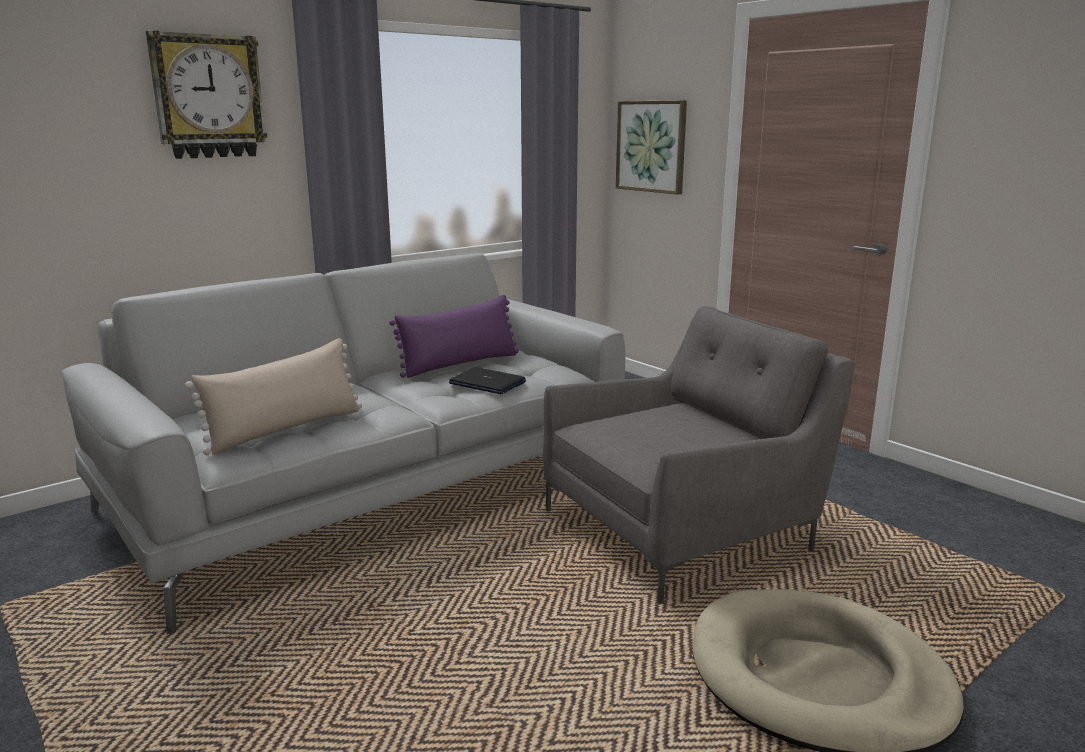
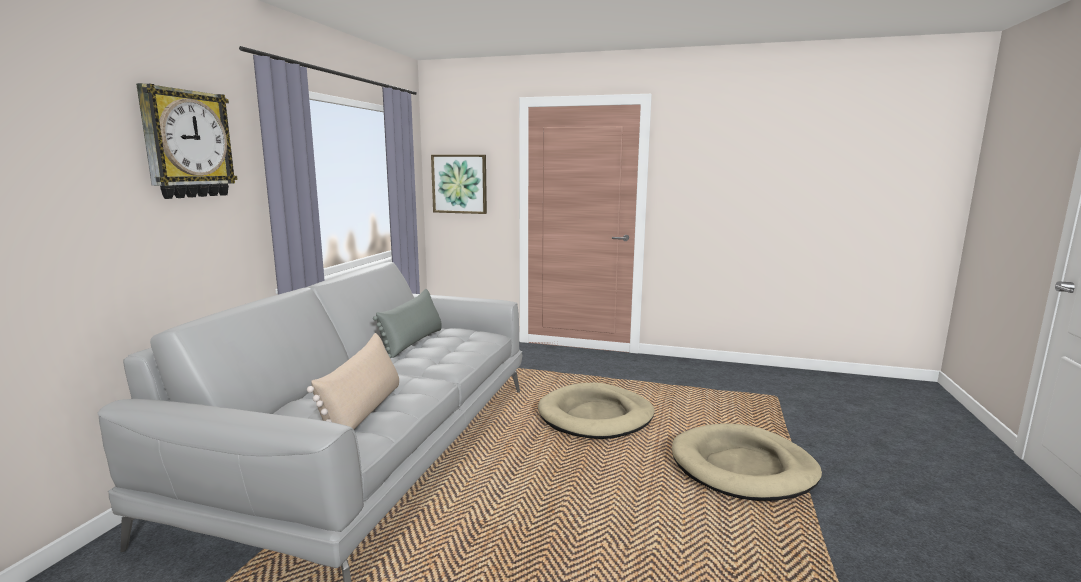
camera: 35 degrees left, 5 degrees down
(460, 364) = (413, 342): purple pillow -> grey pillow
(487, 383) = (455, 350): laptop -> none
(683, 529) = (596, 416): grey armchair -> beige dog bed

